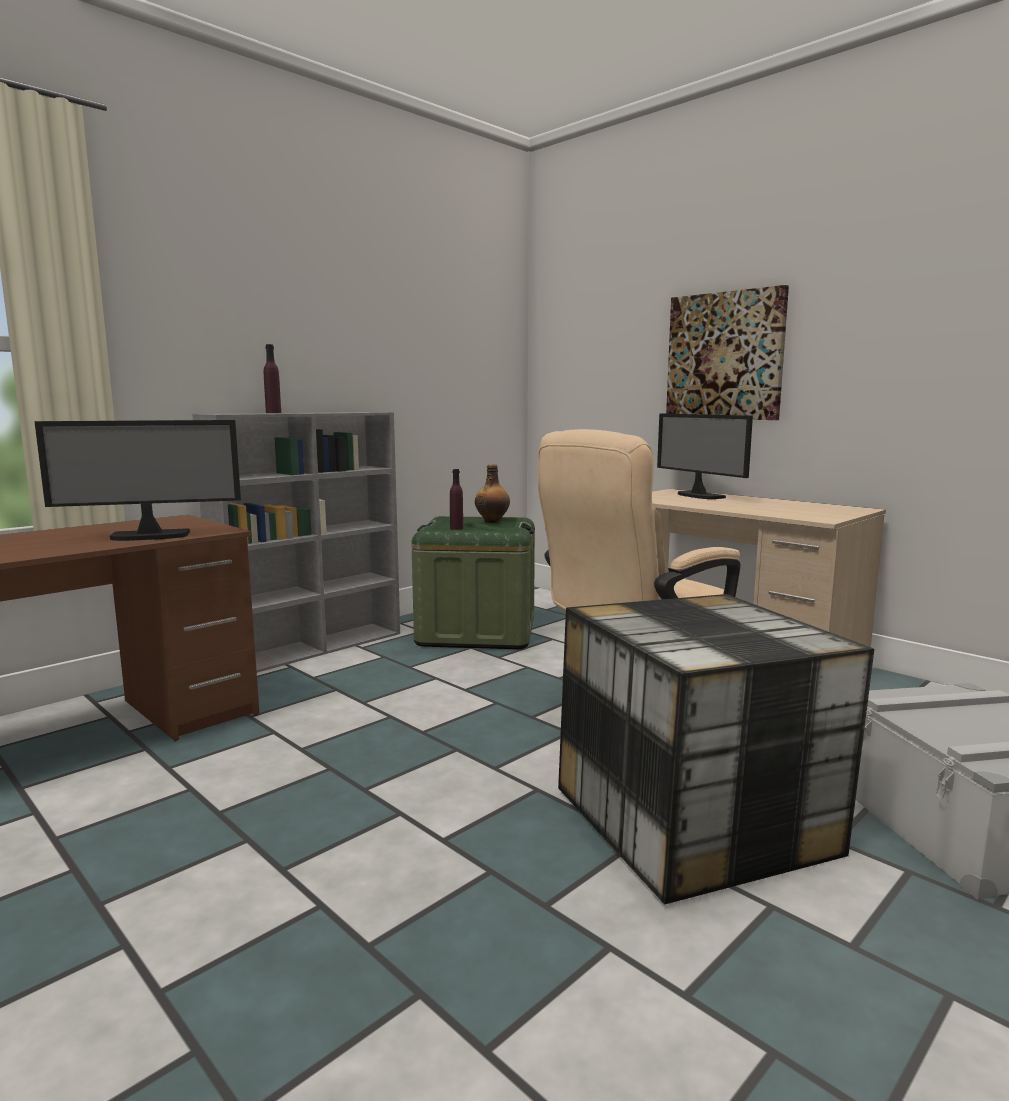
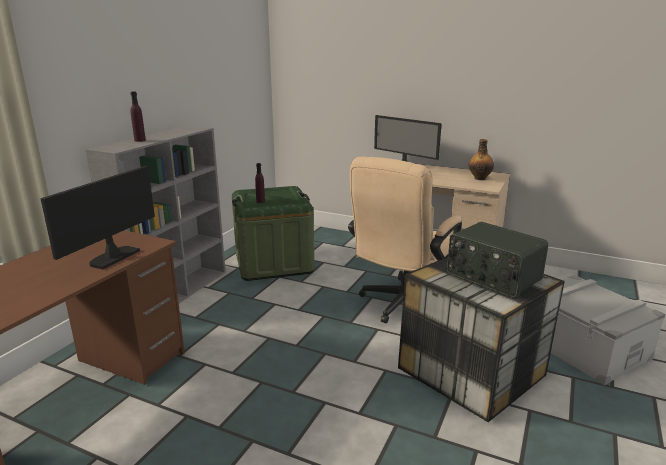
camera: 20 degrees left, 10 degrees up
(149, 536) = (113, 257): monitor -> monitor turned 150 degrees clockwise
(492, 521) = (277, 192): bottle -> bottle (480, 178)
(723, 626) = (492, 277): none -> radio
(725, 356) = (414, 80): picture -> none

